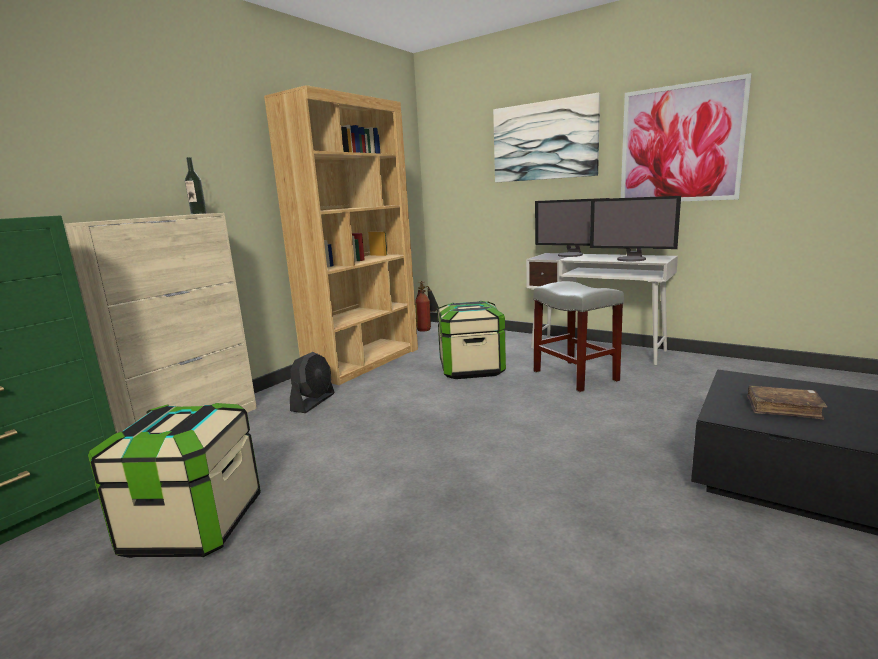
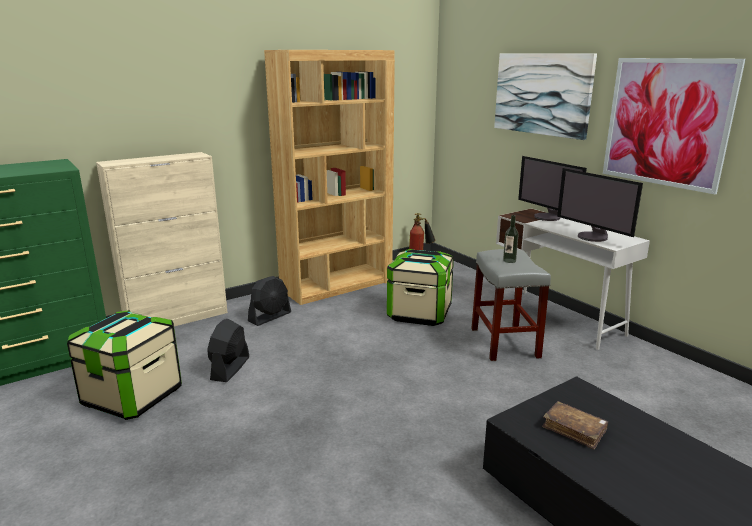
camera: 20 degrees right, 5 degrees up
(198, 213) = (195, 153): bottle -> bottle (509, 260)
(307, 461) = (230, 368): none -> black fan

